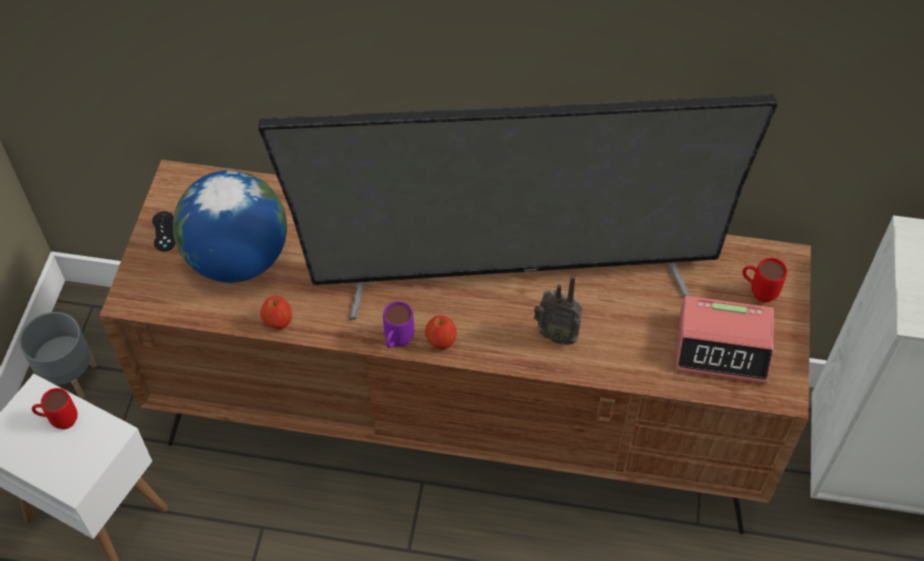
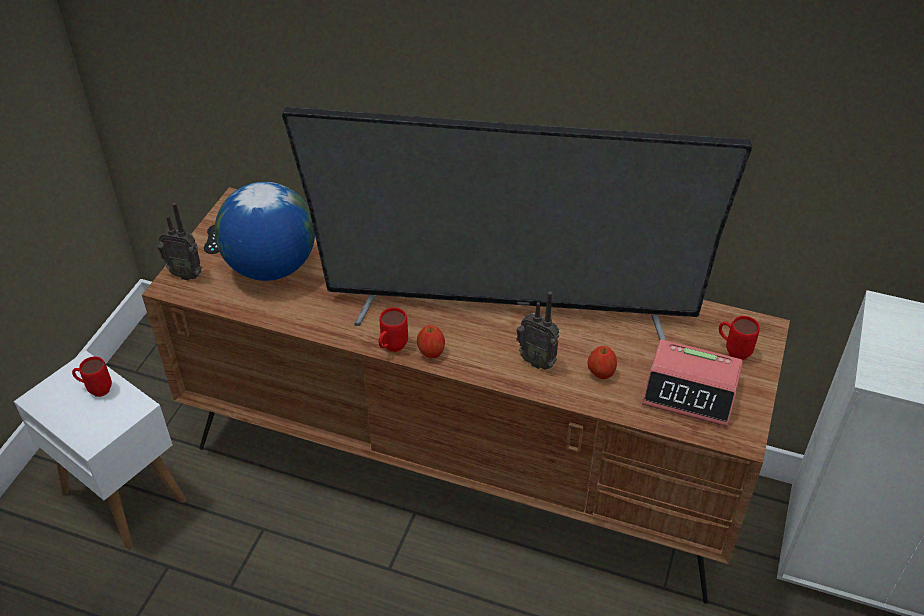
camera: 10 degrees right, 10 degrees down
(71, 377) = (133, 383): grey planter -> none
(143, 281) = (186, 274): none -> radio
(278, 322) = (292, 319): apple -> apple (601, 373)
(397, 342) = (391, 348): purple mug -> red mug

